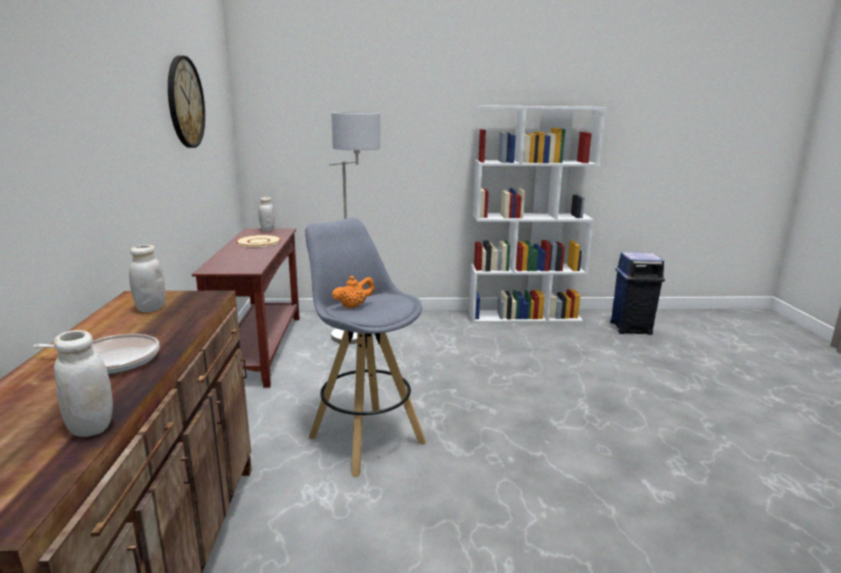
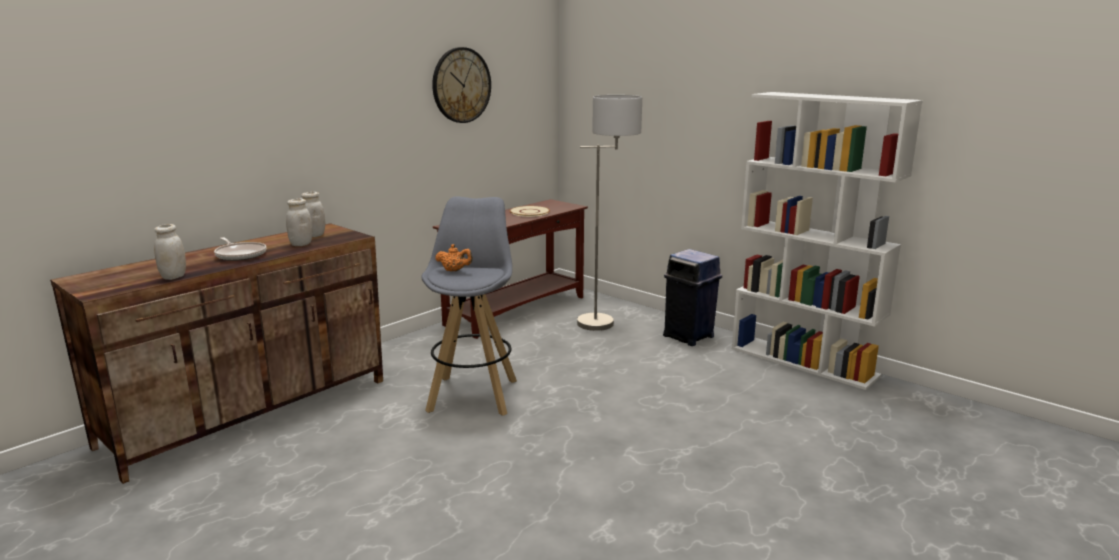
camera: 45 degrees right, 0 degrees up
(267, 230) = (561, 204): white jar -> white jar (301, 244)
(631, 328) = (920, 417): blue trash can -> blue trash can (689, 336)

